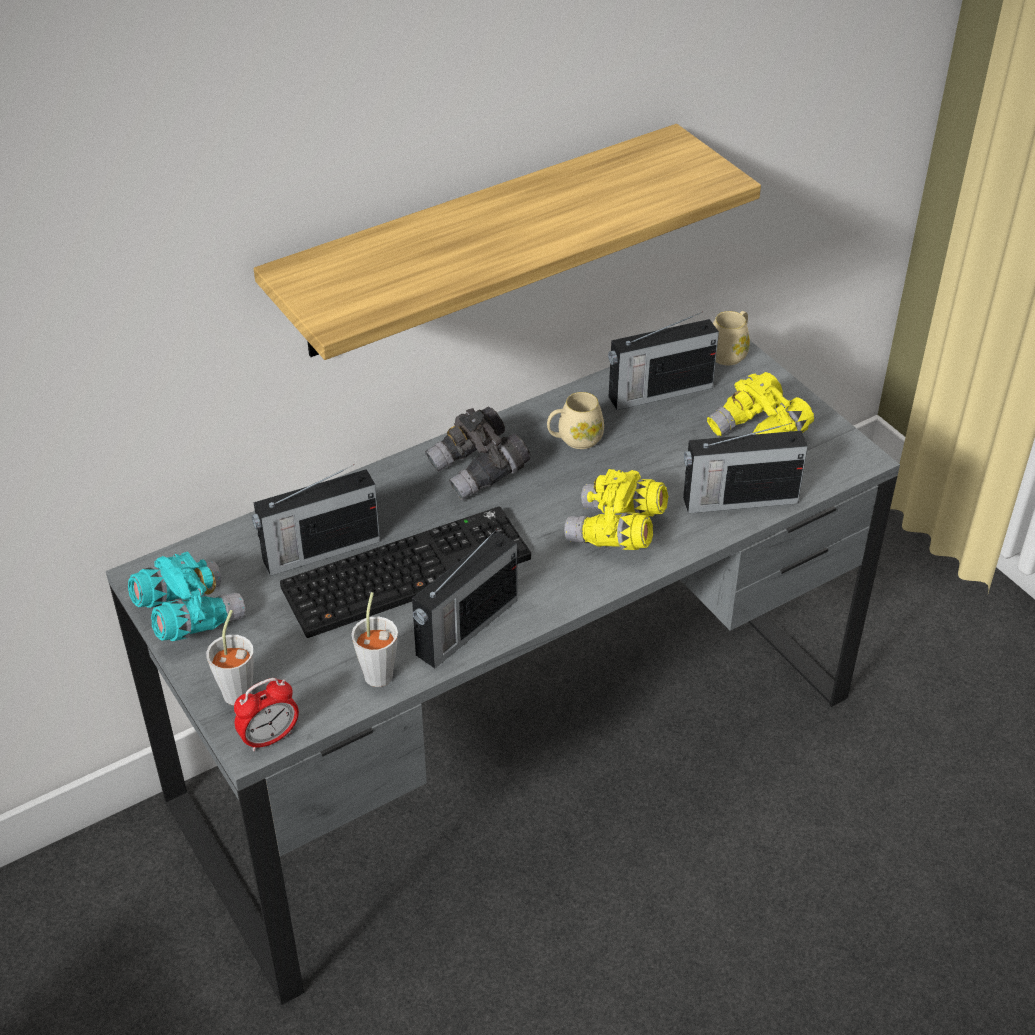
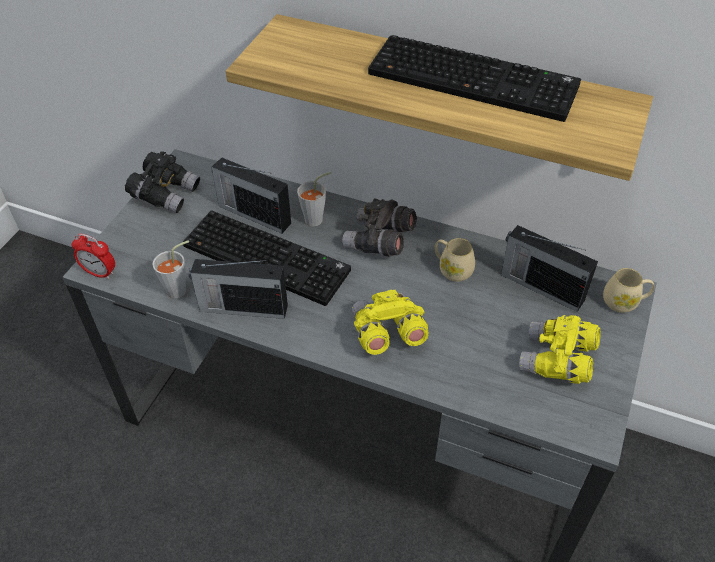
camera: 55 degrees right, 5 degrees up
(188, 615) = (166, 194): turquoise binoculars -> black binoculars
(240, 689) = (127, 242): grey cup -> grey cup (317, 218)
(540, 199) = (475, 79): none -> keyboard
(738, 500) = (478, 383): radio -> none

